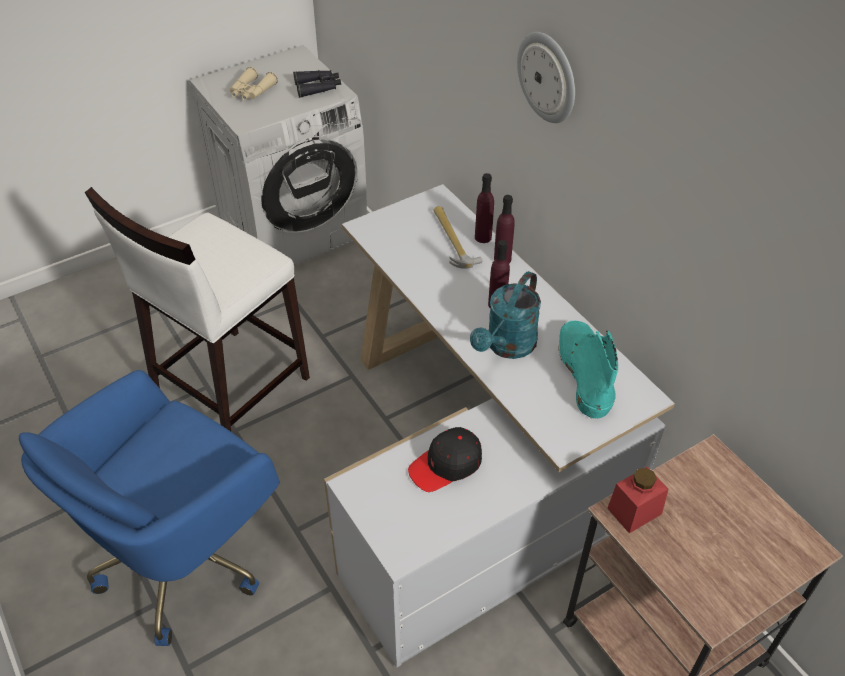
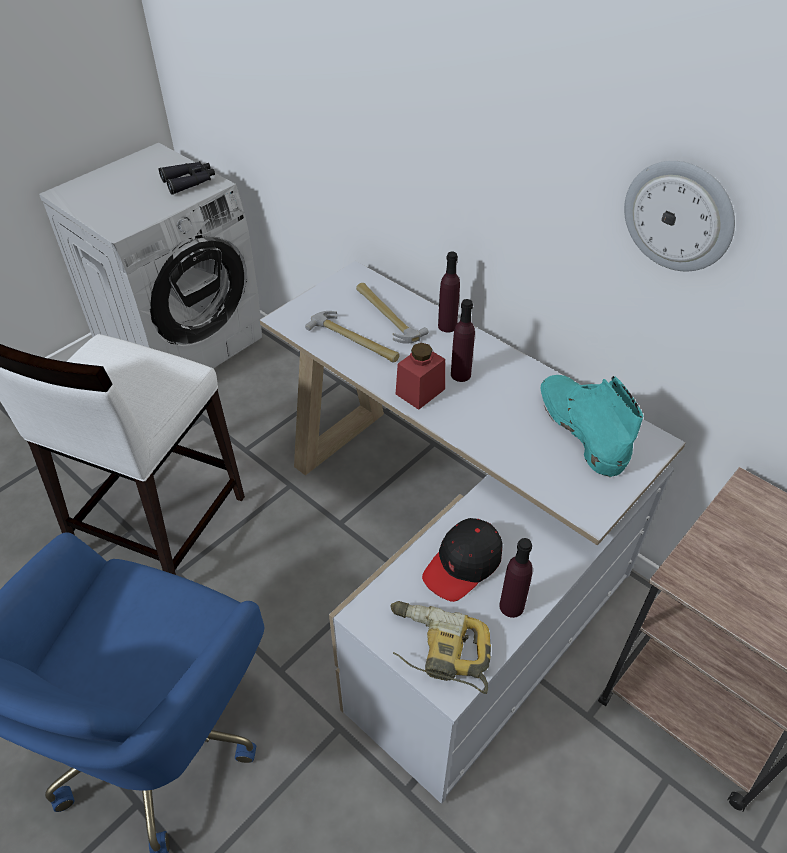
camera: 15 degrees left, 0 degrees up
(251, 92) = (115, 196): beige binoculars -> none
(399, 526) = (437, 650): none -> power drill
(415, 257) = (354, 341): none -> hammer
(483, 237) = (418, 307): purple bottle -> purple bottle (511, 606)
(507, 347) = (489, 418): turquoise watering can -> none
(548, 77) = (491, 103): wall clock -> wall clock (679, 216)
(634, 511) = (699, 571): red jar -> red jar (420, 391)

